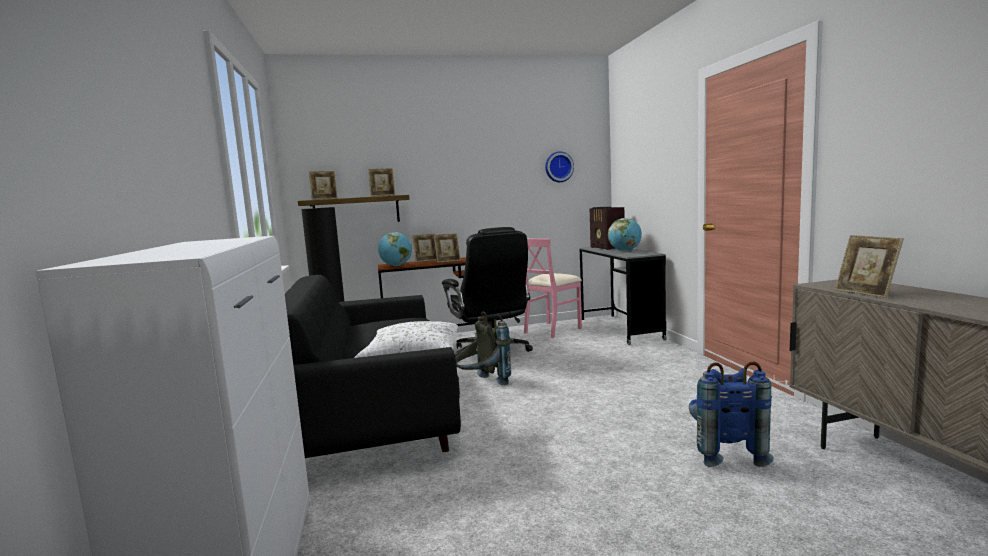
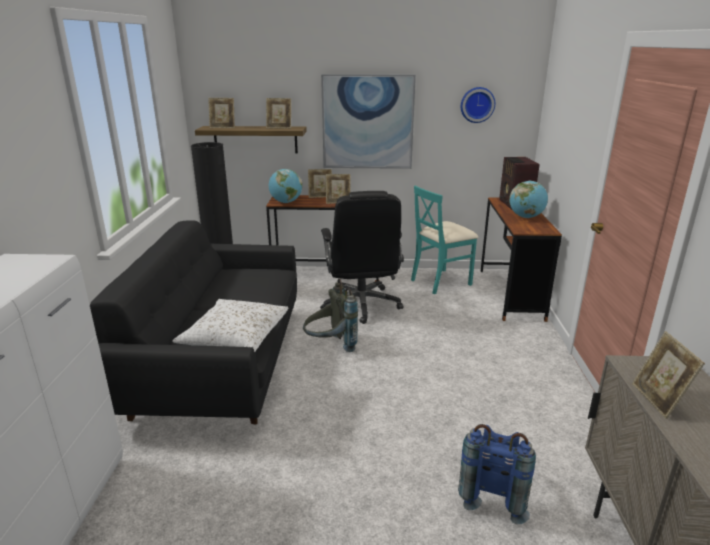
camera: 15 degrees right, 15 degrees up
(465, 188) = (367, 122): none -> picture
(552, 330) = (440, 281): pink chair -> turquoise chair
(620, 329) = (510, 294): grey desk -> brown desk

